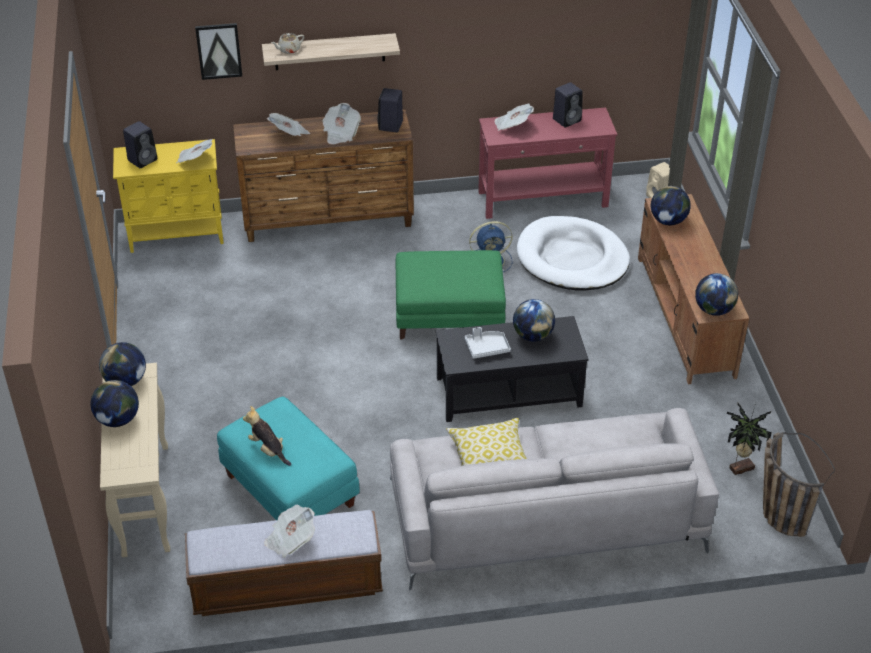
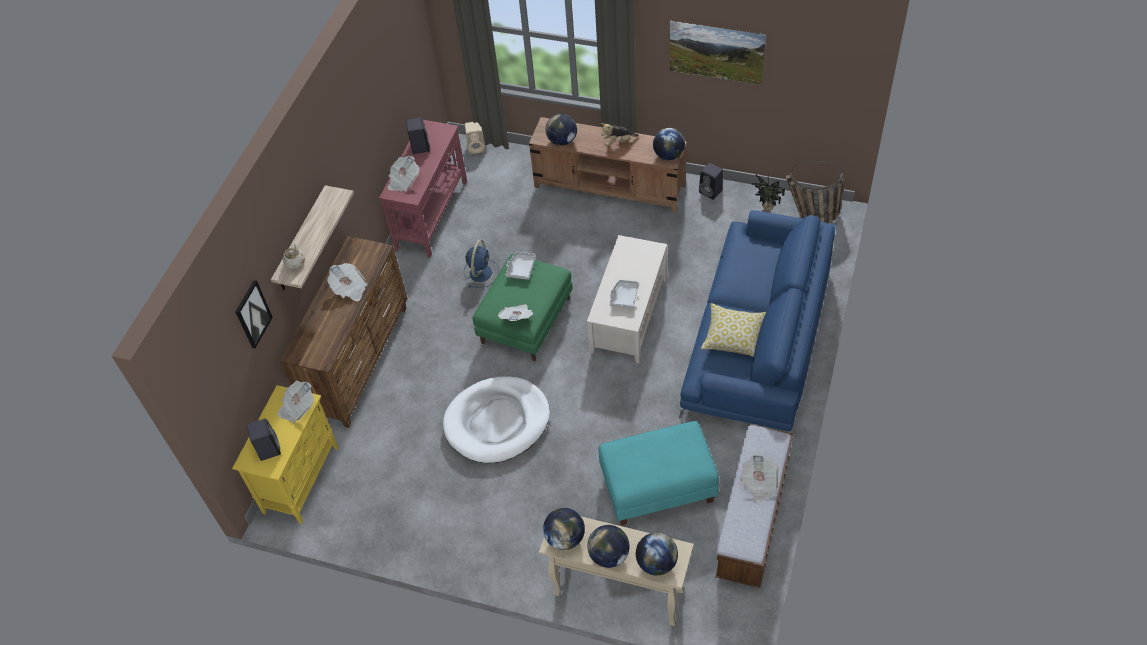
camera: 60 degrees left, 10 degrees up
(268, 449) = (660, 470): plush toy -> plush toy (618, 142)
(289, 134) = (324, 324): newspaper -> newspaper (517, 318)
(390, 126) = (363, 252): black speaker -> black speaker (711, 191)
(479, 261) = (521, 268): none -> grey tray
(508, 392) = (629, 315): black coffee table -> beige coffee table
(533, 335) = (625, 265): globe -> globe (656, 563)
(545, 516) = (758, 339): grey sofa -> blue sofa
(572, 258) = (510, 224): white dog bed -> white dog bed (497, 422)
(802, 244) = (715, 65): none -> picture

